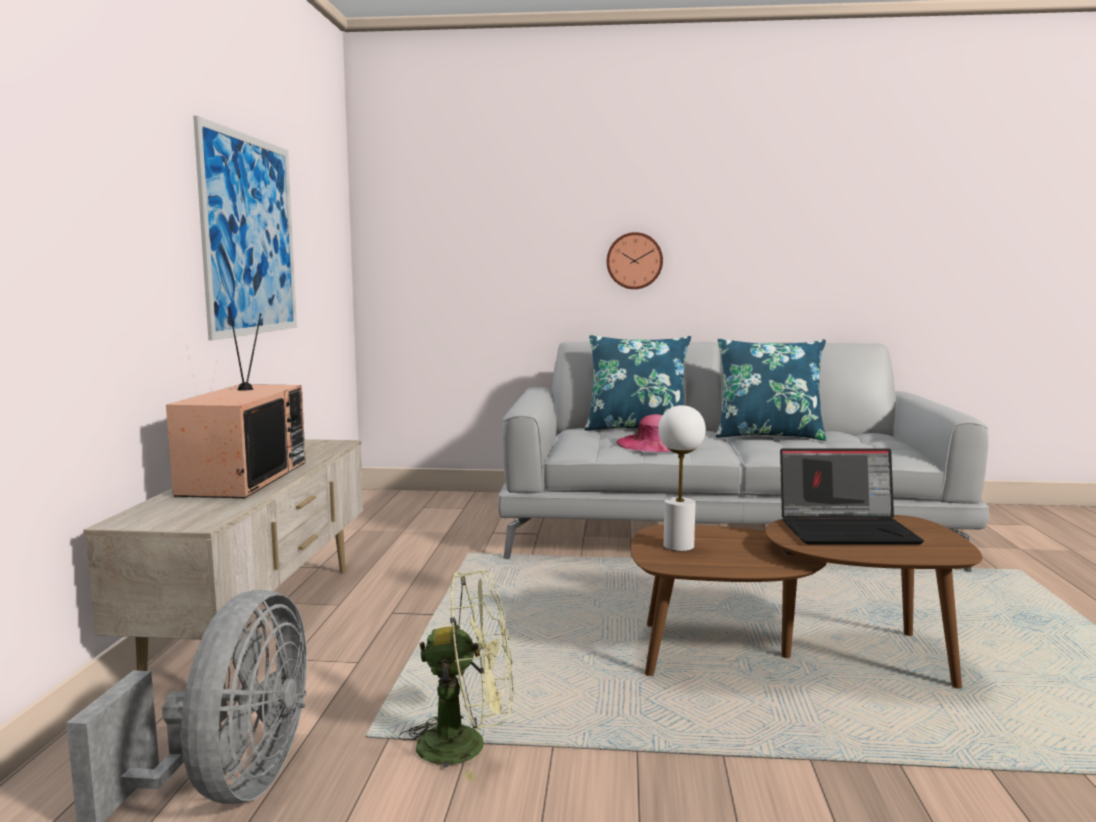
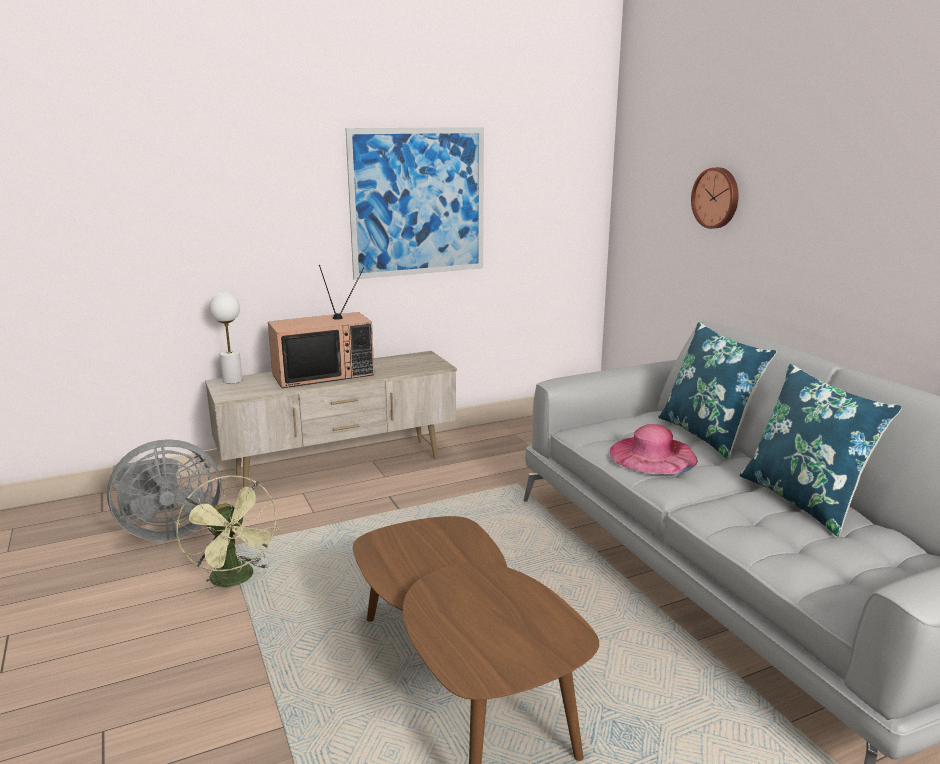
camera: 60 degrees right, 10 degrees up
(634, 261) = (814, 241): wall clock -> wall clock (716, 198)
(679, 546) = (421, 540): white table lamp -> white table lamp (232, 380)
(848, 530) = (498, 606): laptop -> none

